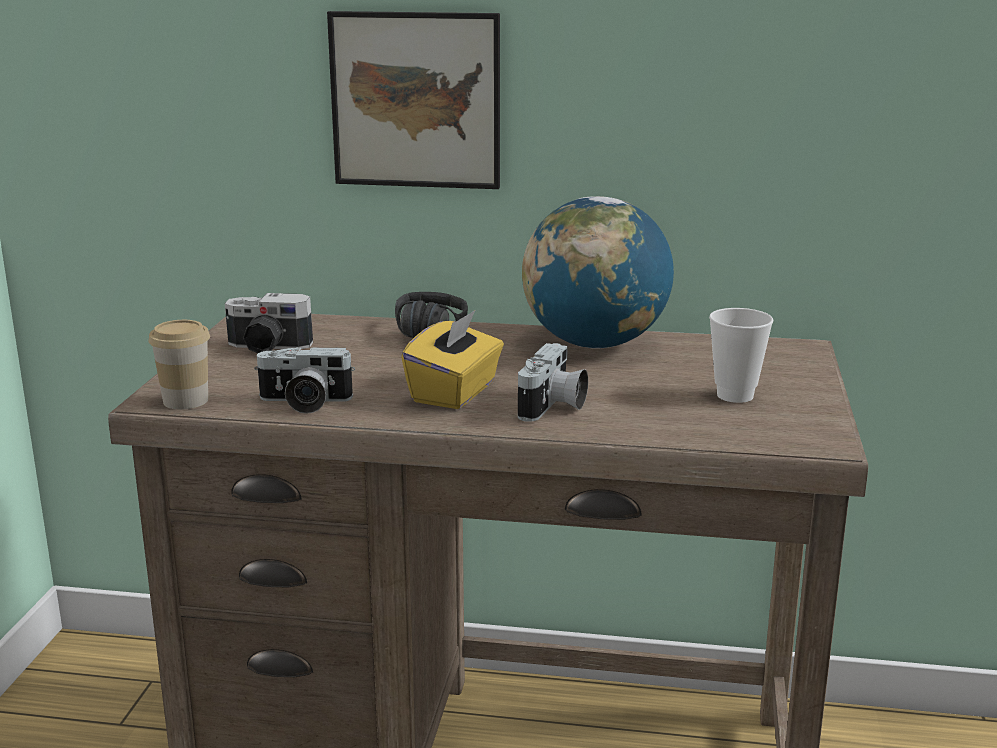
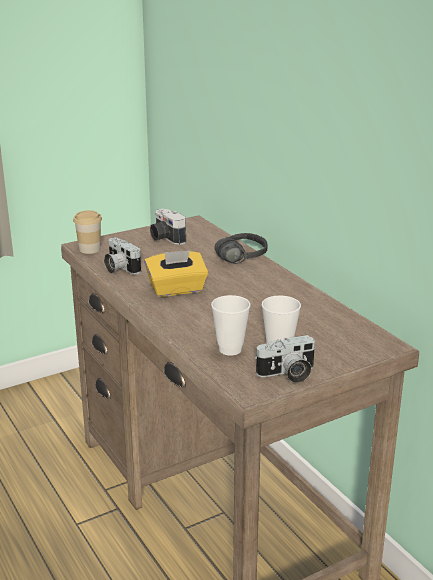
camera: 50 degrees right, 5 degrees up
(415, 100) = (265, 126): picture -> none
(553, 407) = (193, 314): camera -> camera (287, 374)
(595, 344) = (291, 295): globe -> none
(693, 419) = (230, 349): none -> cup

